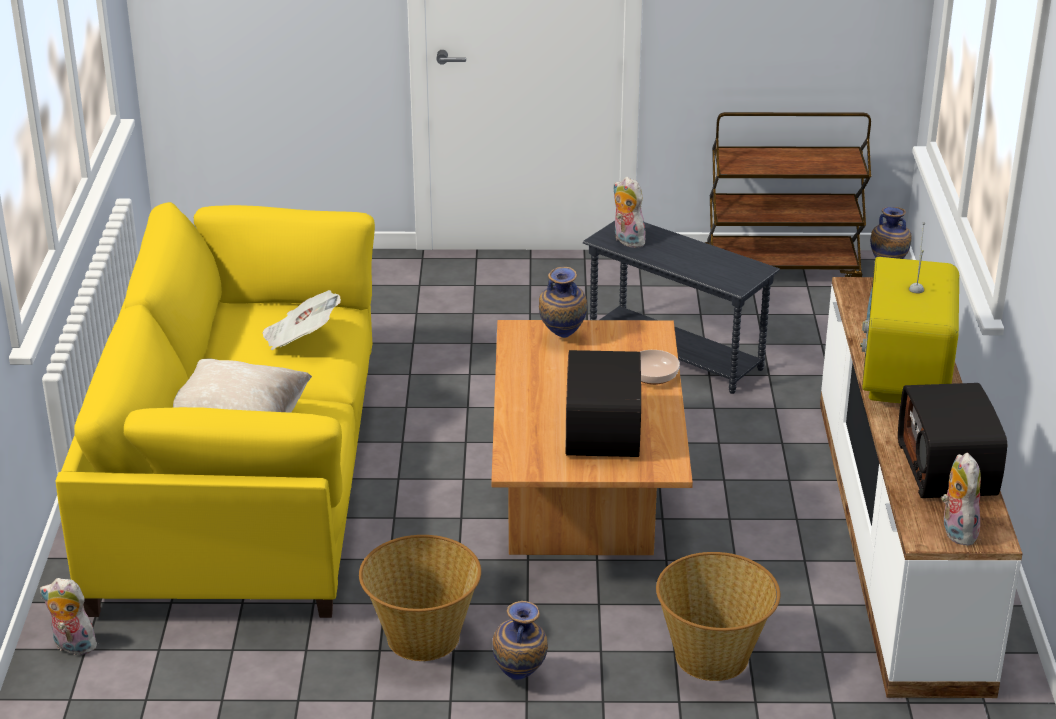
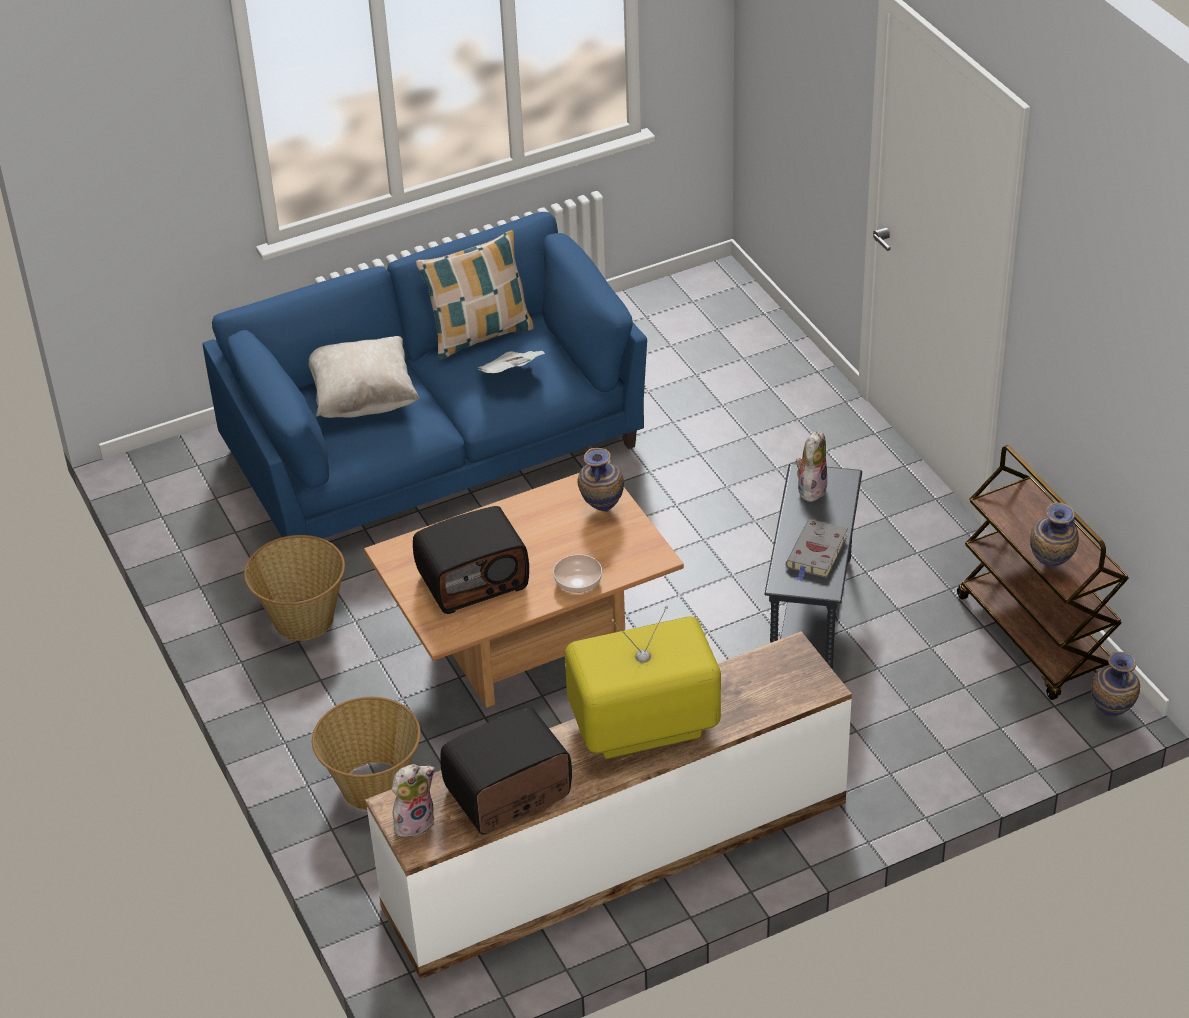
camera: 65 degrees right, 10 degrees up
(72, 647) = (195, 458): plush toy -> none
(215, 340) = (479, 336): none -> pillow
(243, 482) = (433, 449): yellow sofa -> blue sofa
(520, 678) = (285, 688): vase -> vase (1050, 566)
(712, 261) = (816, 554): none -> grey book

